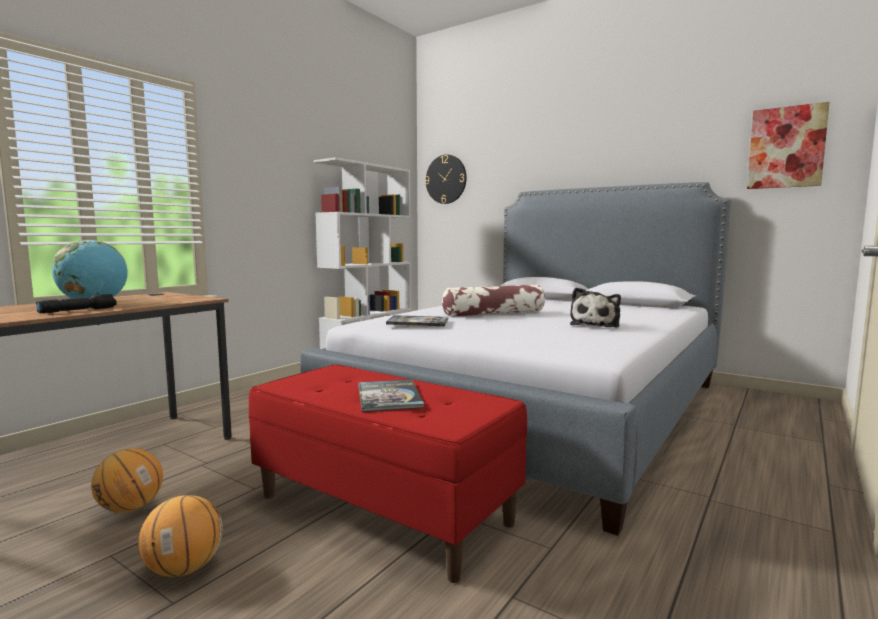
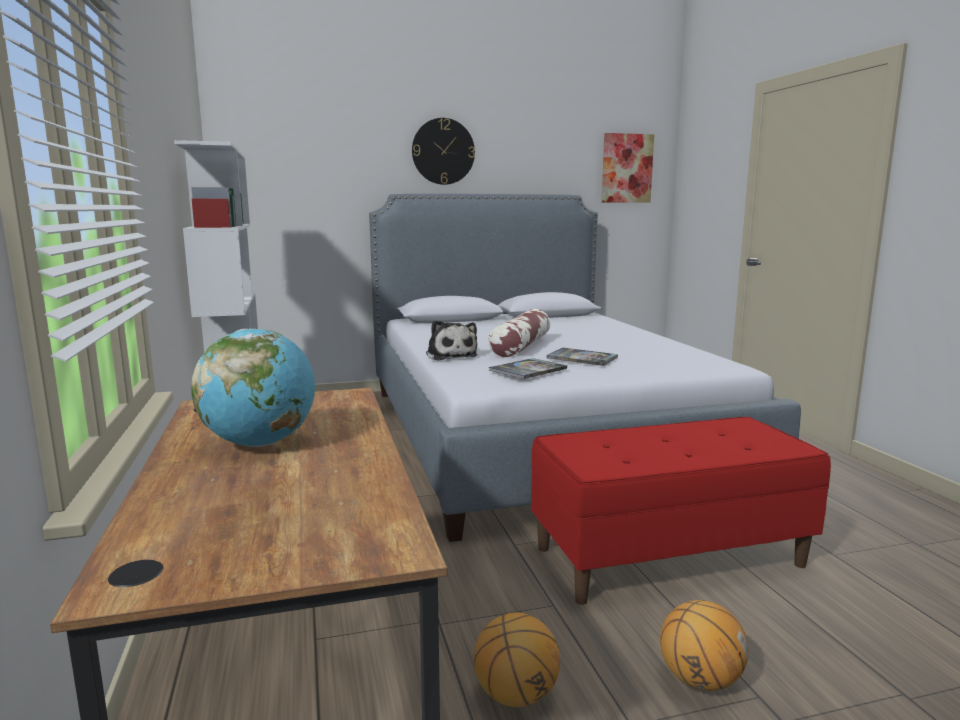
camera: 50 degrees left, 5 degrees up
(78, 310) = (350, 455): black flashlight -> none
(389, 396) = (691, 444): book -> book (582, 358)
(446, 179) = (262, 168): wall clock -> wall clock (443, 151)
(596, 325) = (623, 342): plush toy -> plush toy (450, 355)

